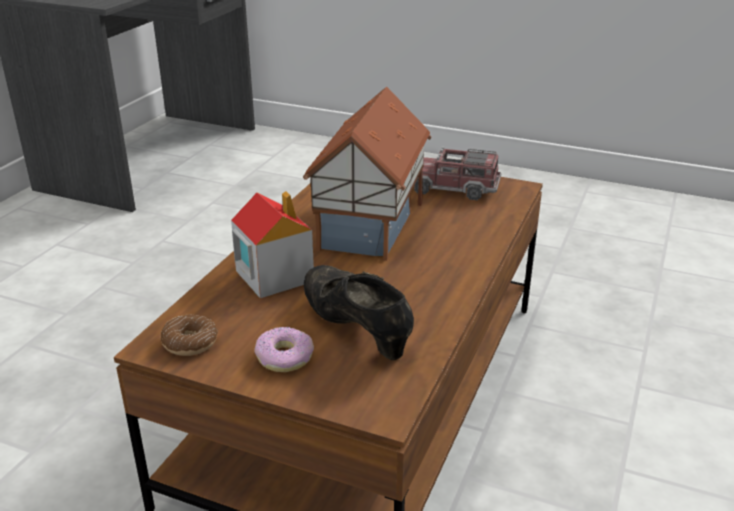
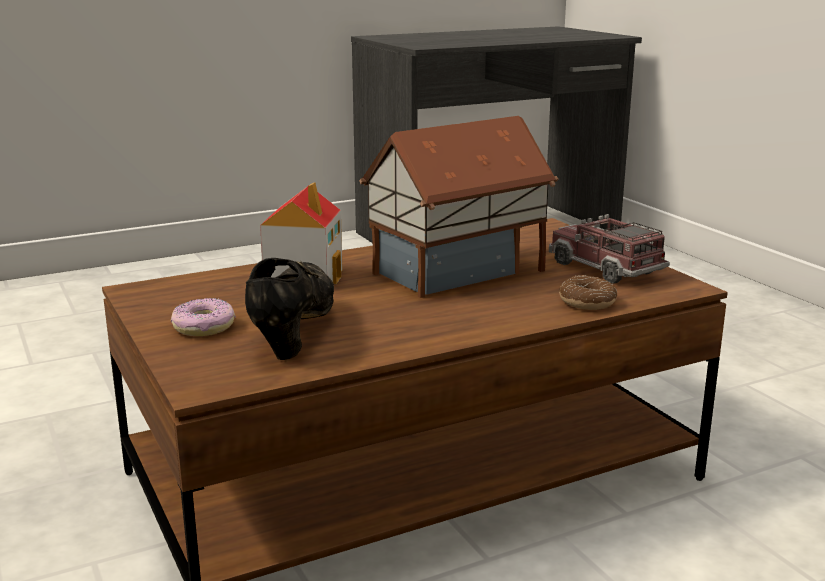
camera: 40 degrees right, 10 degrees down
(190, 343) = (161, 296): donut -> donut (587, 302)

